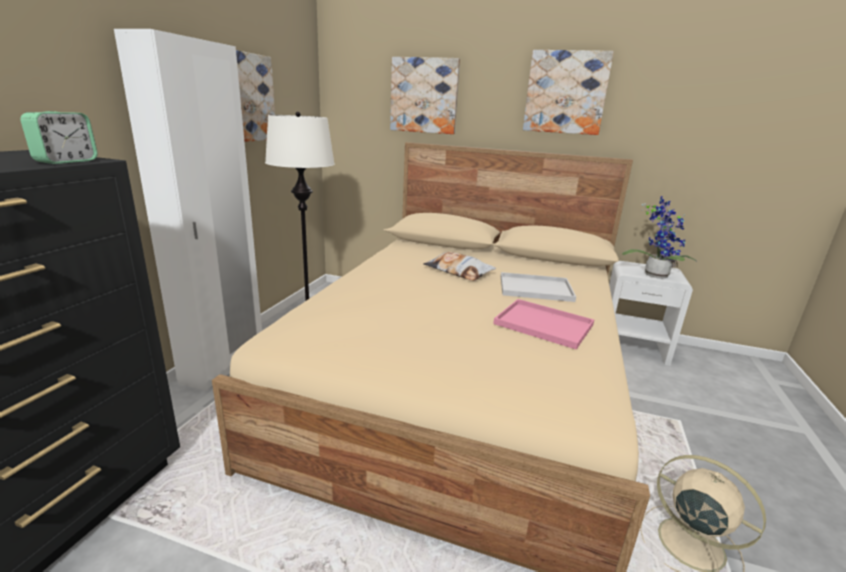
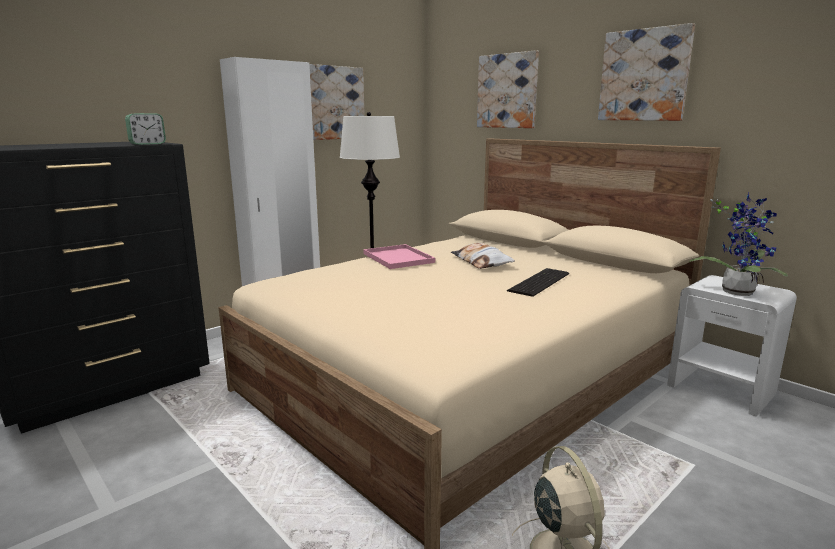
camera: 30 degrees right, 5 degrees down
(534, 288) = (537, 282): white tray -> keyboard
(541, 324) = (493, 306): pink tray -> pink tray (397, 258)

